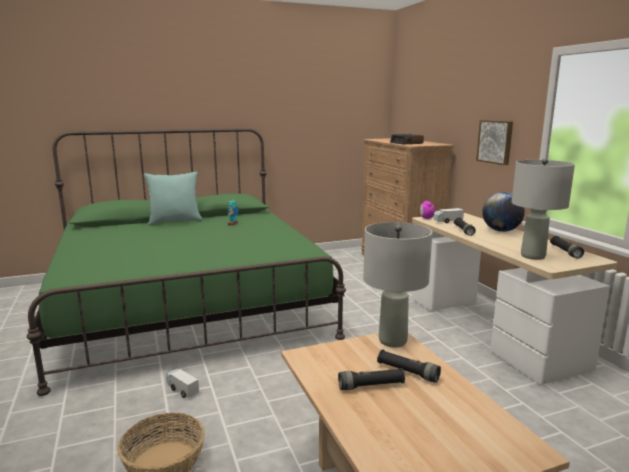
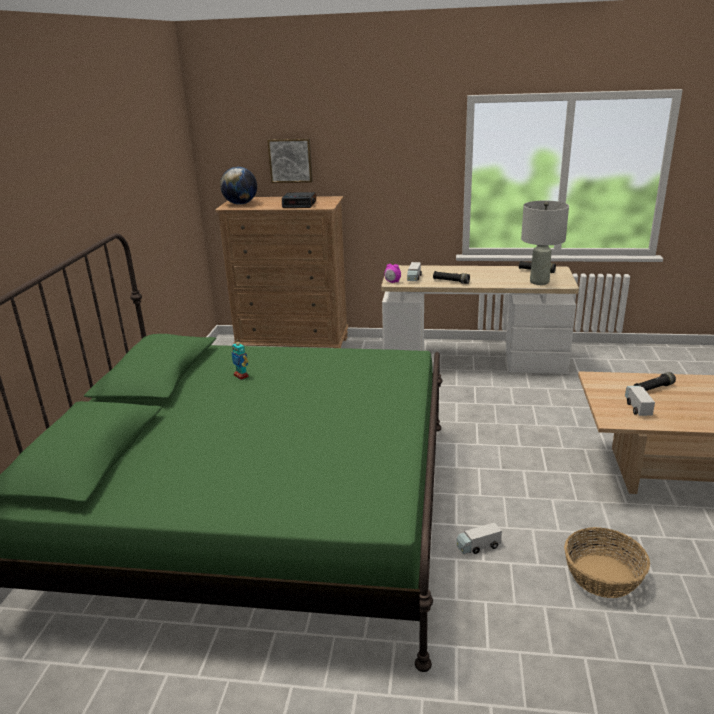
camera: 60 degrees left, 10 degrees up
(175, 221) = (168, 413): turquoise pillow -> none
(347, 367) = (637, 407): none -> toy truck
(371, 386) = (669, 406): black flashlight -> none
(393, 341) = (601, 380): grey table lamp -> none
(495, 141) = (404, 187): picture -> picture (290, 160)
(501, 231) = (463, 271): globe -> globe (240, 204)

